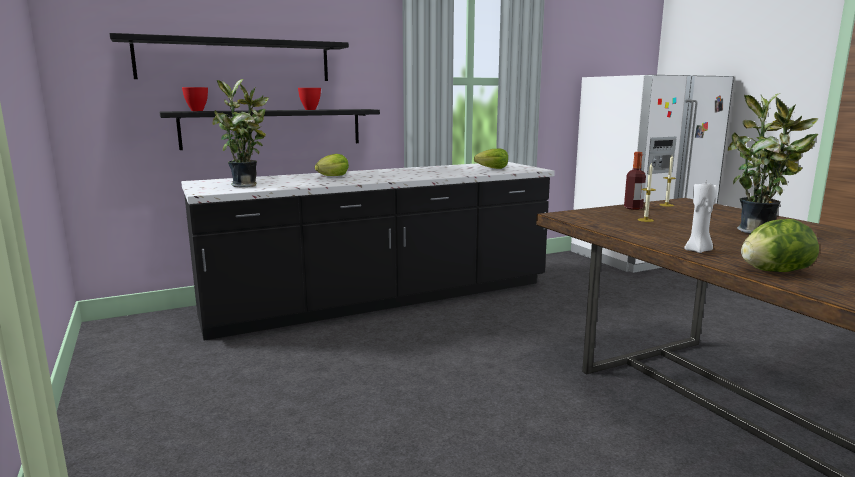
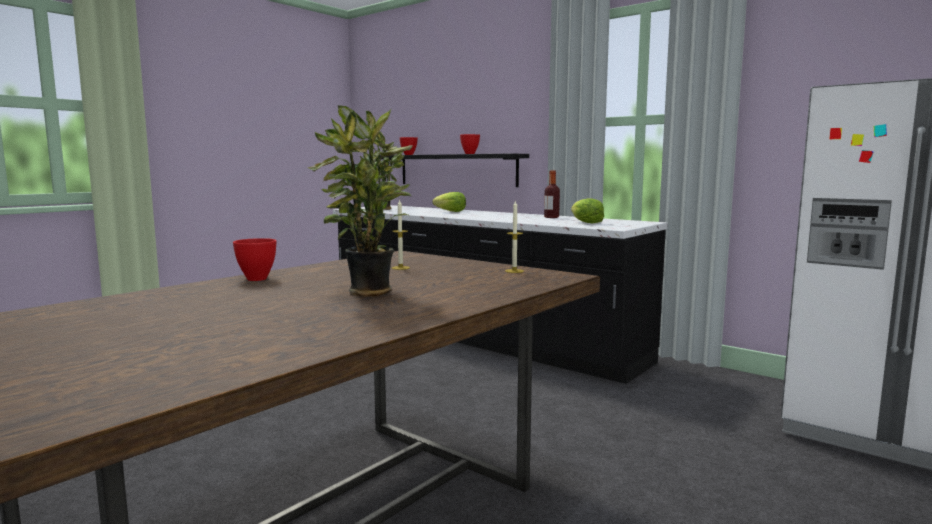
camera: 65 degrees right, 5 degrees down
(235, 60) = (436, 115): black shelf -> none
(633, 208) = (471, 264): bottle -> bottle (551, 217)
(698, 251) = (256, 279): white candle -> red bowl
(774, 271) = (175, 292): lettuce -> none

